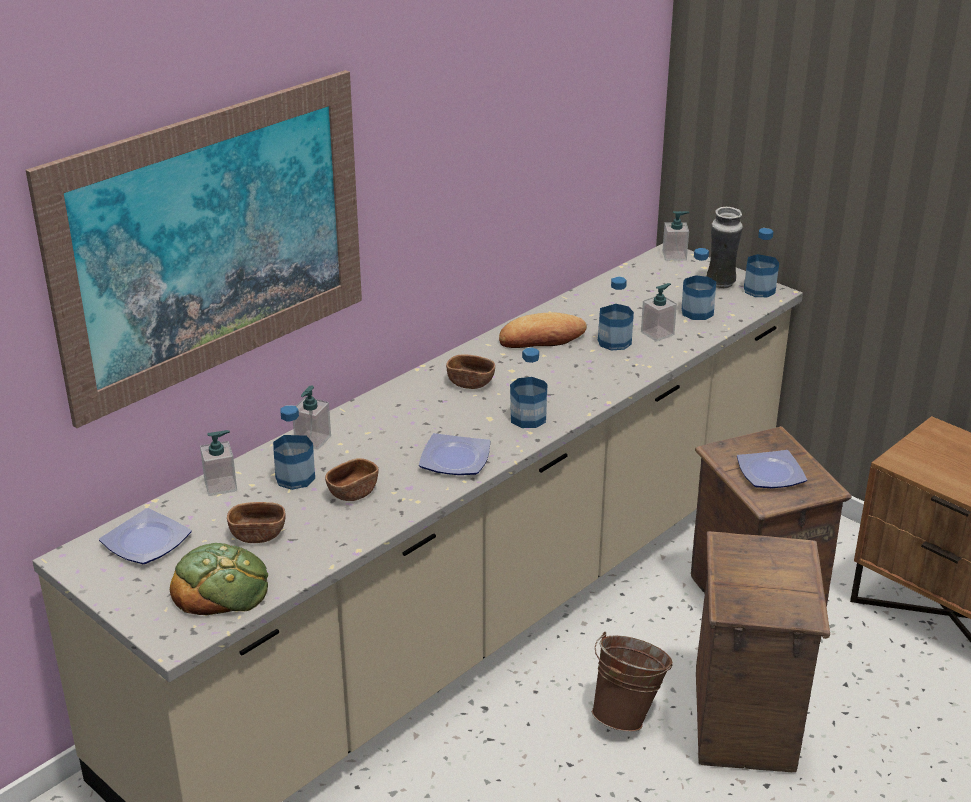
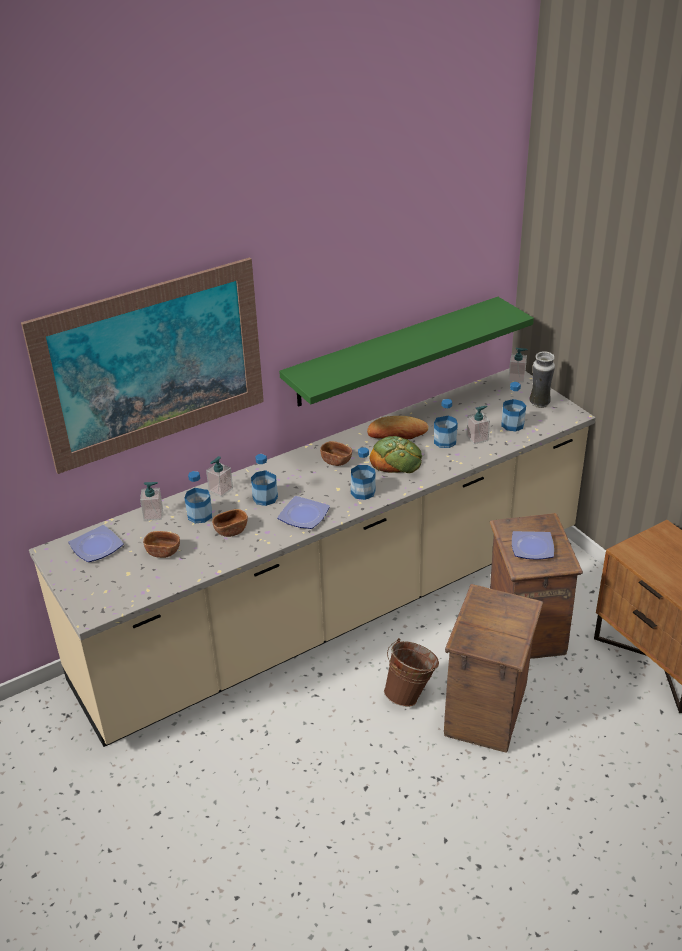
camera: 15 degrees right, 5 degrees up
(220, 586) = (129, 583): bread -> bread (396, 459)
(523, 221) = (394, 351): none -> green shelf
(759, 290) = (564, 412): bottle -> bottle (265, 498)

